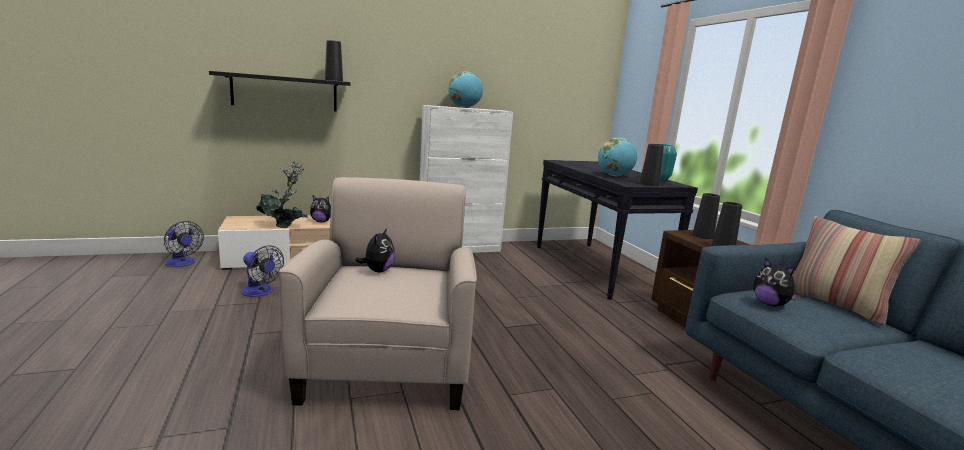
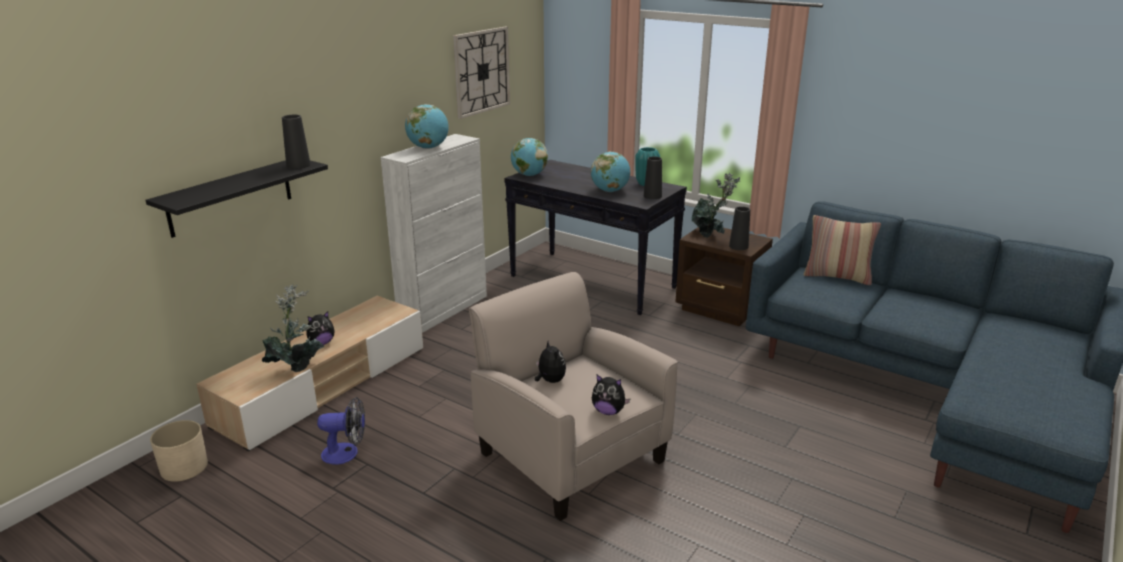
camera: 35 degrees left, 10 degrees up
(182, 263) = (184, 467): fan -> beige planter
(544, 69) = (481, 71): none -> wall clock
(565, 161) = (529, 175): none -> globe
(703, 236) = (711, 235): black vase -> potted plant
(770, 304) = (810, 293): plush toy -> plush toy (608, 411)

